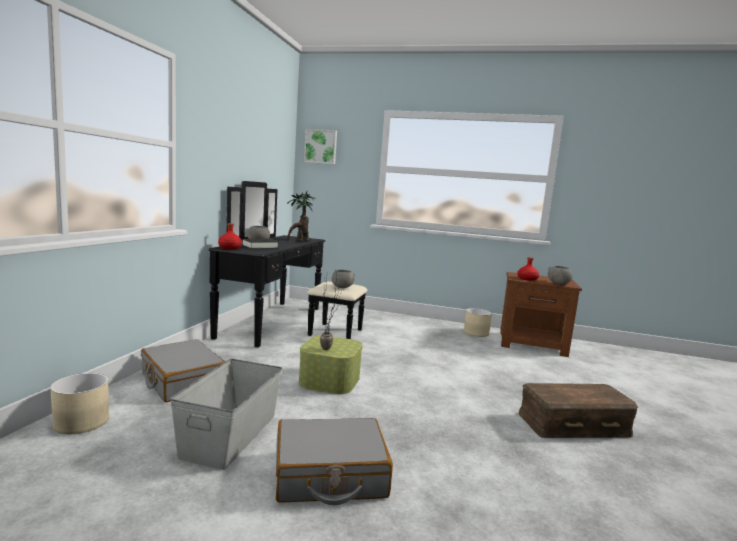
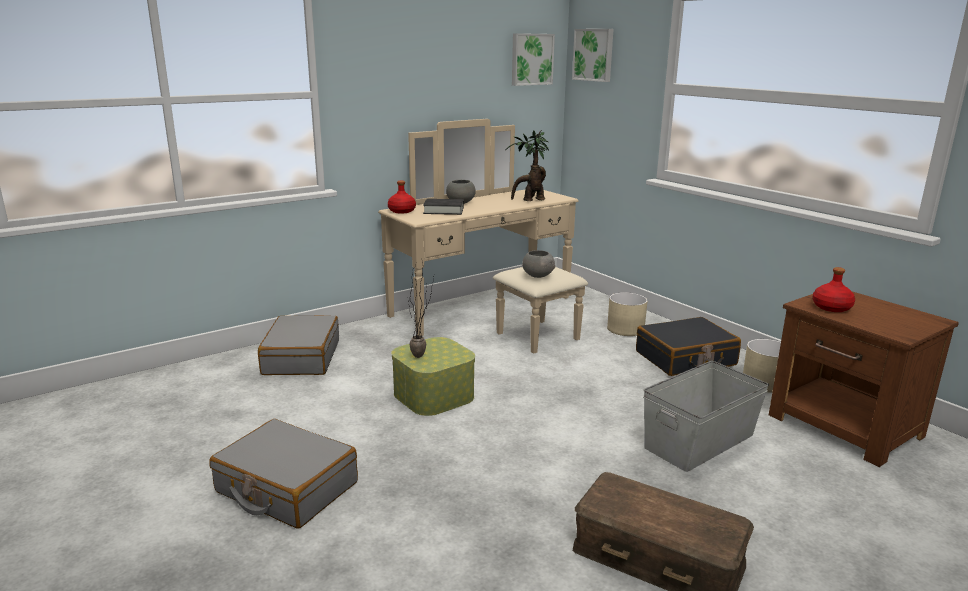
camera: 40 degrees right, 10 degrees up
(82, 422) = (190, 374): beige planter -> beige planter (626, 329)
(231, 434) = (267, 421): grey storage box -> grey storage box (700, 441)
(282, 145) = (531, 59): none -> picture
(286, 324) = (494, 313): black dresser -> beige dresser
(427, 329) = (685, 359): none -> black suitcase
(559, 283) = (881, 327): grey bowl -> none

